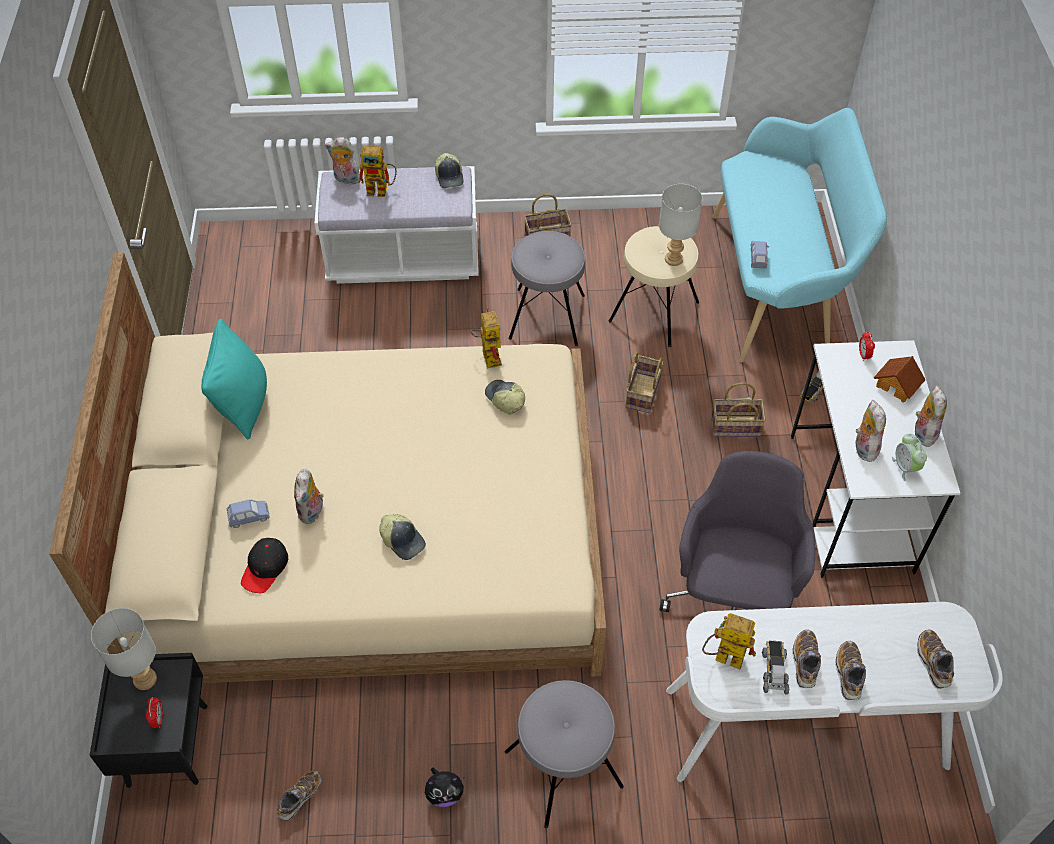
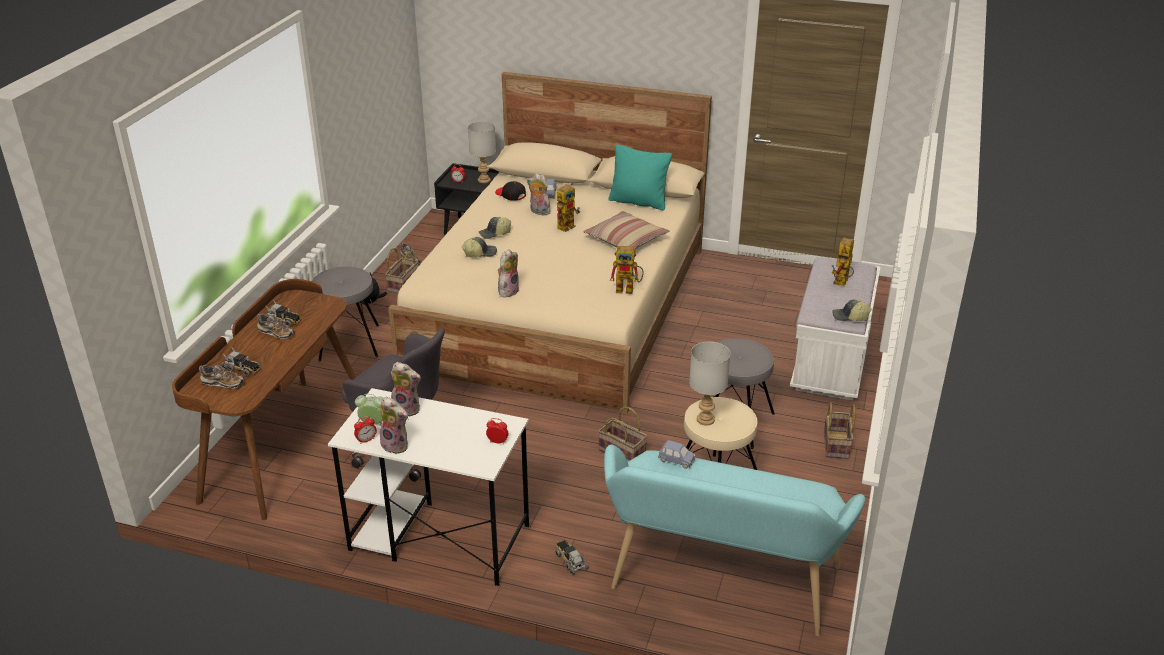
camera: 110 degrees right, 20 degrees down
(345, 179) = (861, 271): plush toy -> plush toy (508, 290)
(362, 389) = (626, 240): none -> pillow
(504, 399) = (582, 287): cap -> cap (480, 253)
(722, 658) = (310, 304): toy robot -> toy robot (567, 225)
(734, 427) = (557, 494): basket -> basket (403, 284)
(806, 730) = (283, 445): white desk -> brown desk
(848, 674) = (252, 347): shoe -> none
(895, 658) = (242, 369): none -> toy truck
(897, 385) = (452, 449): toy house -> none
(933, 461) = (366, 440): none -> alarm clock

